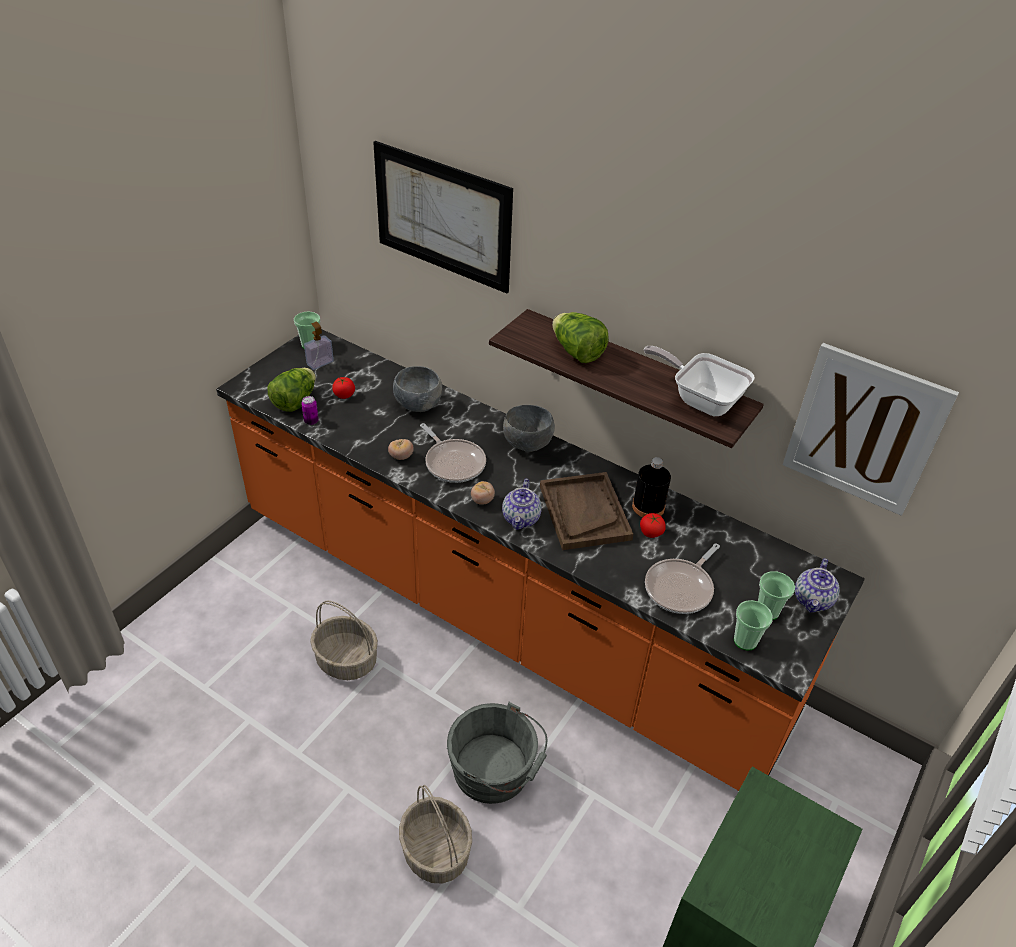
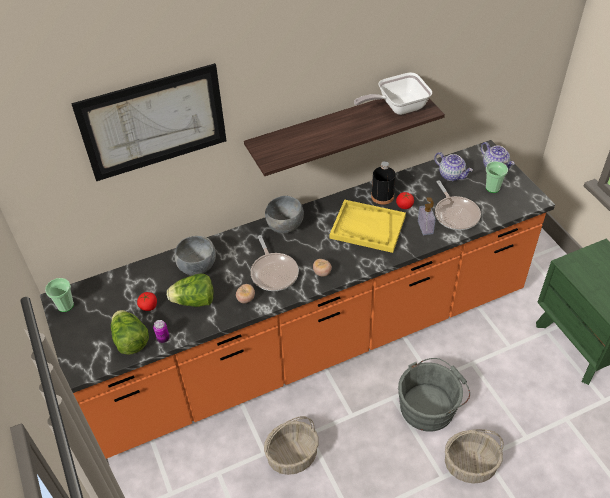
camera: 55 degrees left, 5 degrees up
(320, 363) = (95, 307): soap dispenser -> soap dispenser (425, 227)
(453, 462) = (274, 272): frying pan -> frying pan turned 75 degrees clockwise
(521, 519) = (352, 260): teapot -> teapot (451, 175)
(577, 352) = (312, 138): lettuce -> lettuce (194, 301)
(584, 512) = (367, 227): brown tray -> yellow tray
(745, 641) = (508, 207): cup -> none
(864, 430) = (474, 60): picture -> none

